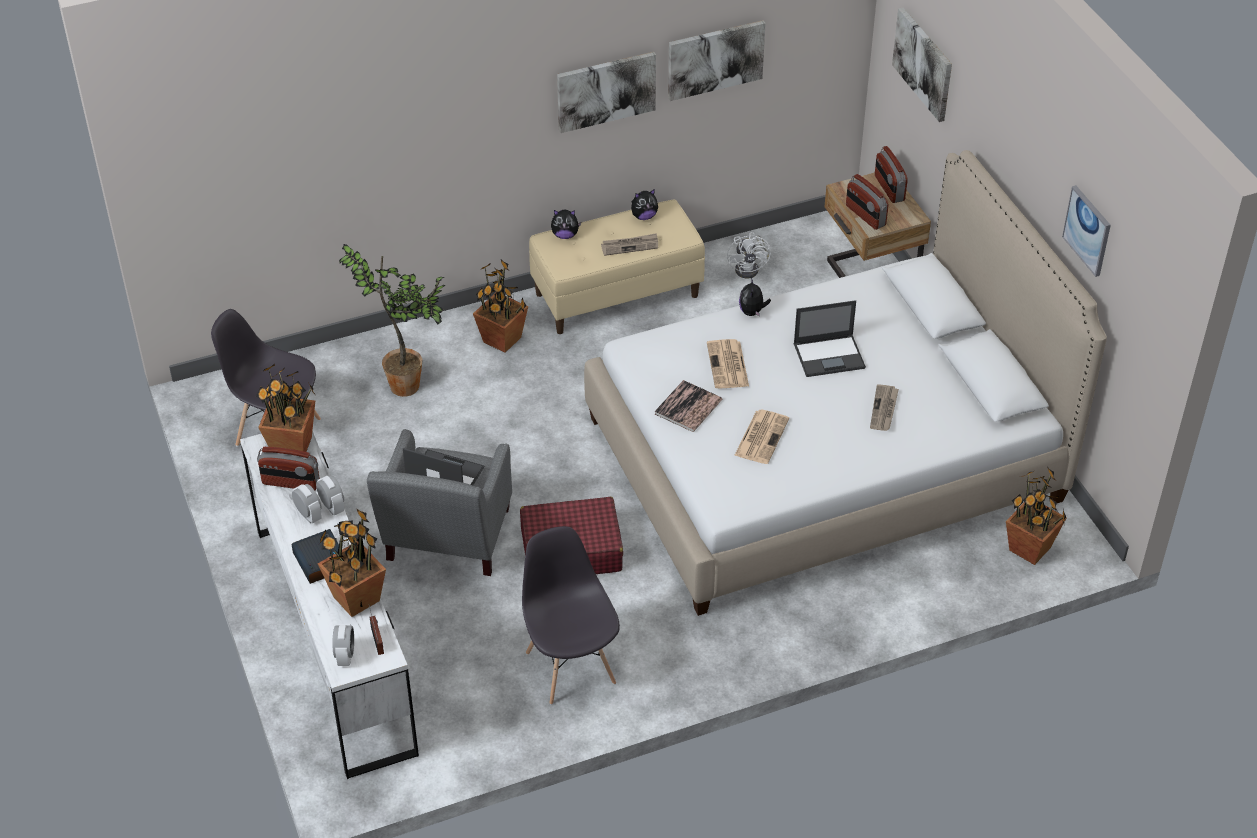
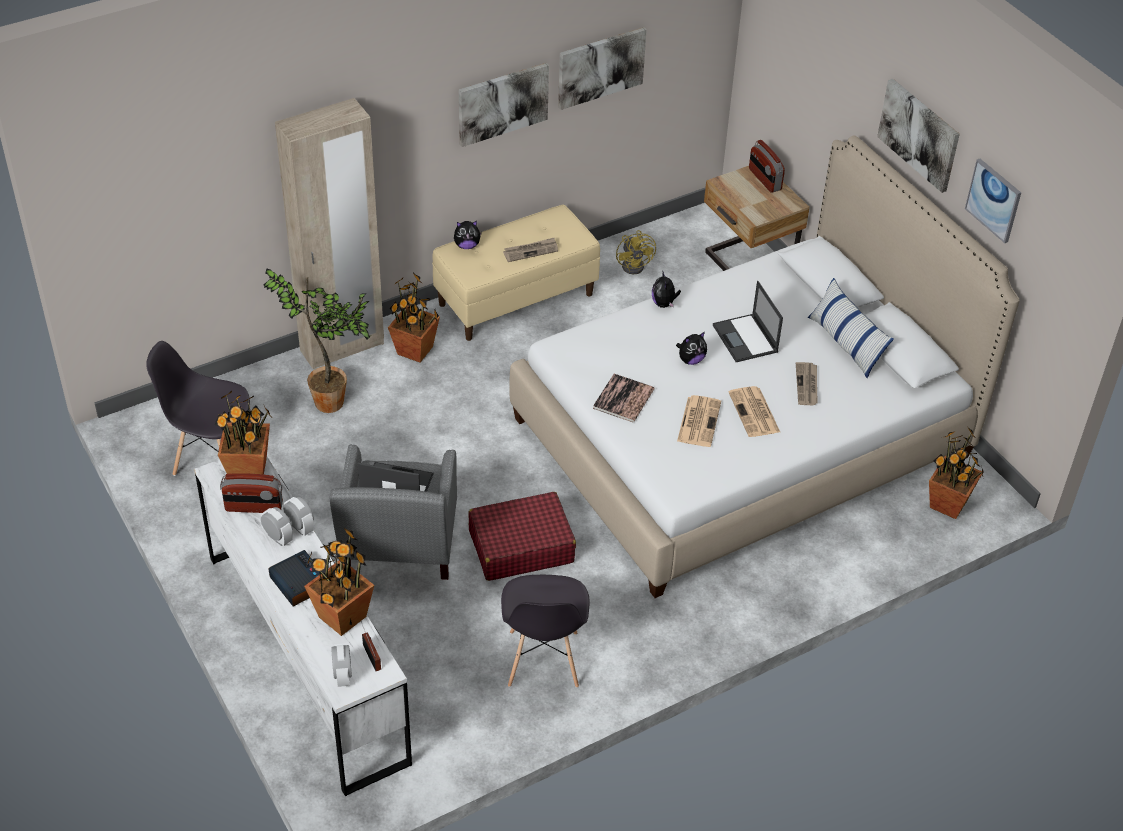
camera: 10 degrees left, 0 degrees up
(428, 331) = (342, 347): none -> beige wardrobe
(570, 666) = (543, 660): grey chair -> grey chair turned 150 degrees counterclockwise
(644, 216) = (538, 222): plush toy -> plush toy (691, 360)
(728, 365) = (653, 356): newspaper -> newspaper (754, 413)
(750, 268) = (636, 265): white fan -> yellow fan
(830, 356) = (745, 339): laptop -> laptop turned 90 degrees clockwise
(865, 216) = (748, 206): radio -> none
(923, 63) = (799, 58): picture -> picture (919, 134)
(935, 369) = (846, 343): none -> pillow

